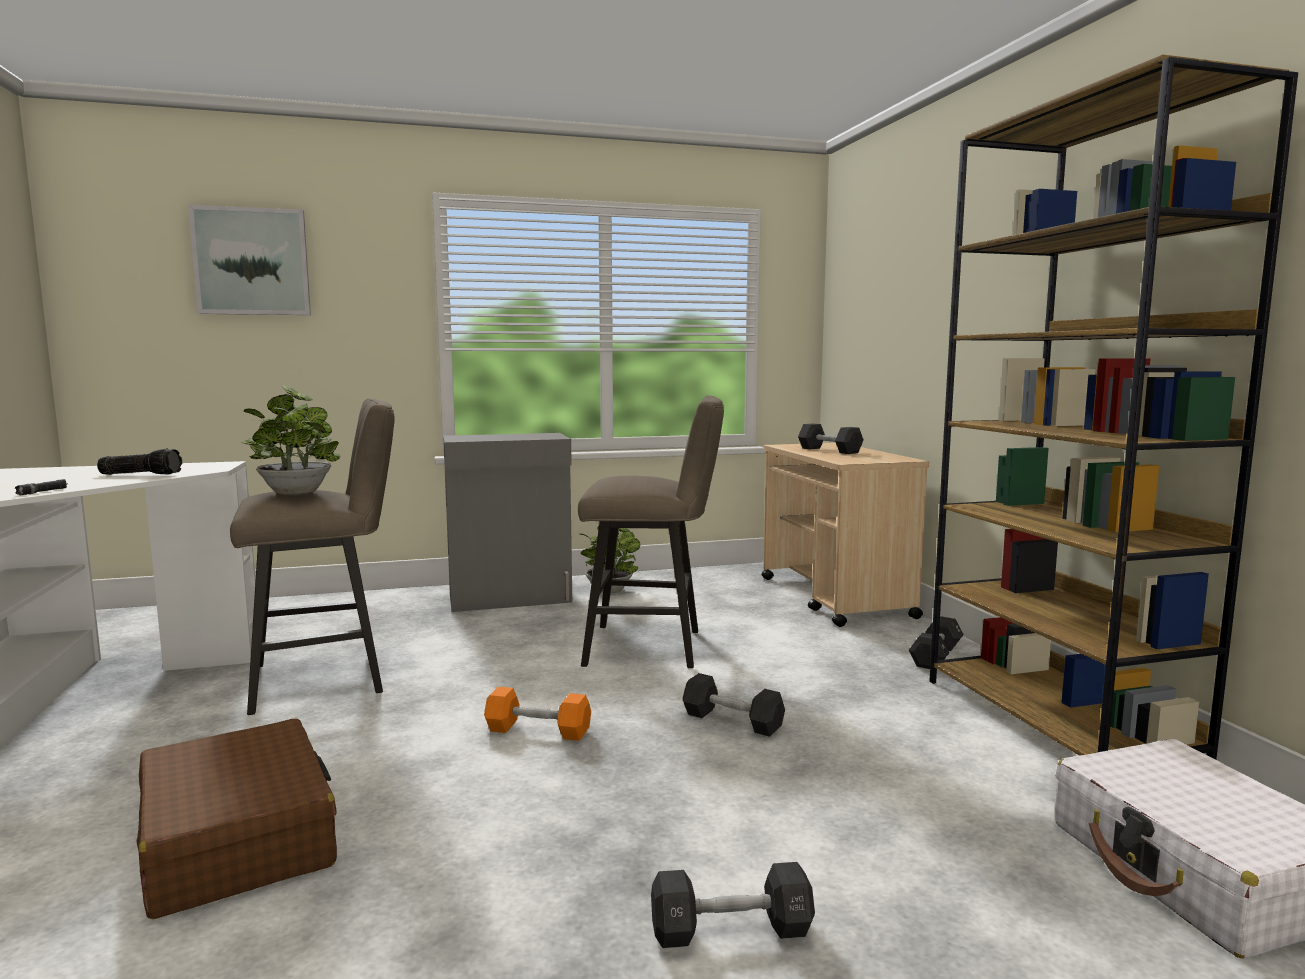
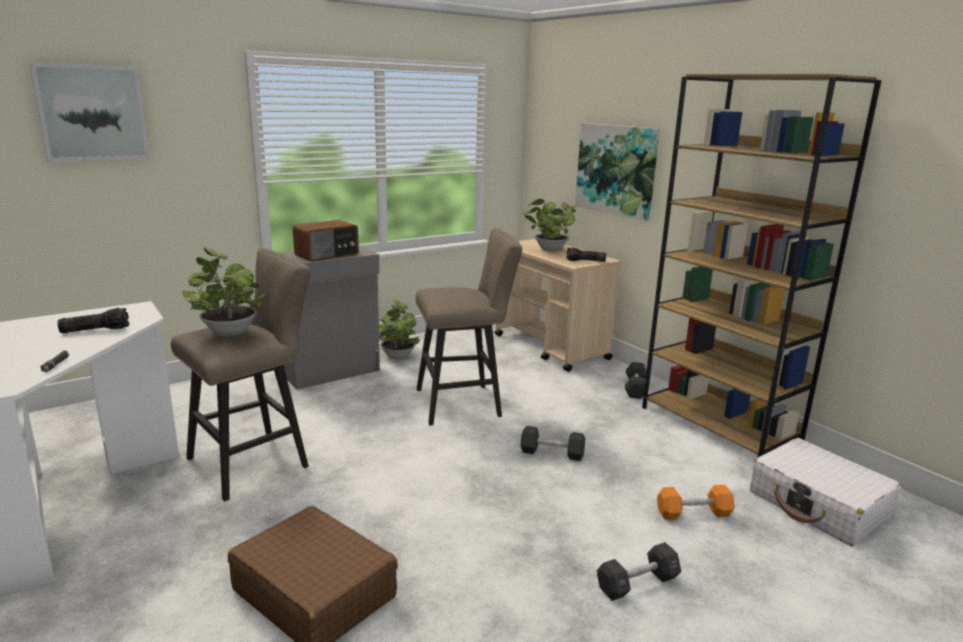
camera: 20 degrees left, 10 degrees up
(506, 437) = (327, 255): none -> radio
(538, 731) = (440, 480): orange dumbbell -> orange dumbbell (693, 513)
(829, 450) = (548, 250): black dumbbell -> potted plant
(870, 459) = (585, 261): none -> flashlight
(924, 327) = (616, 170): none -> picture

